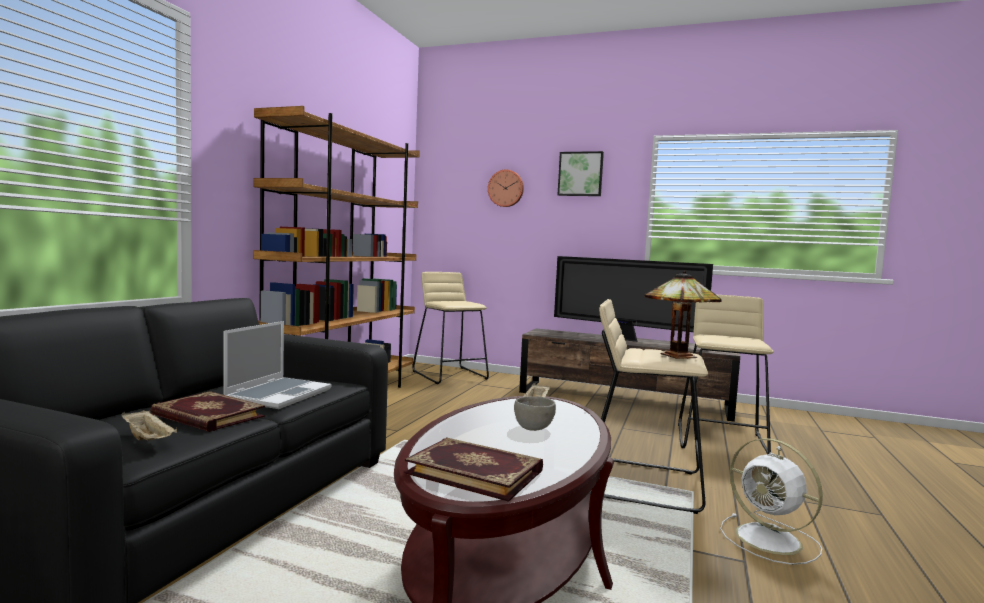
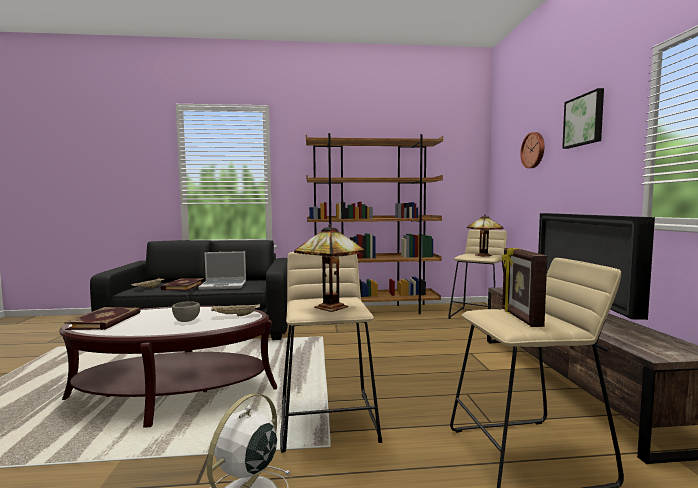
camera: 65 degrees right, 0 degrees up
(461, 302) = (483, 255): none -> table lamp
(730, 338) = (520, 318): none -> picture frame

